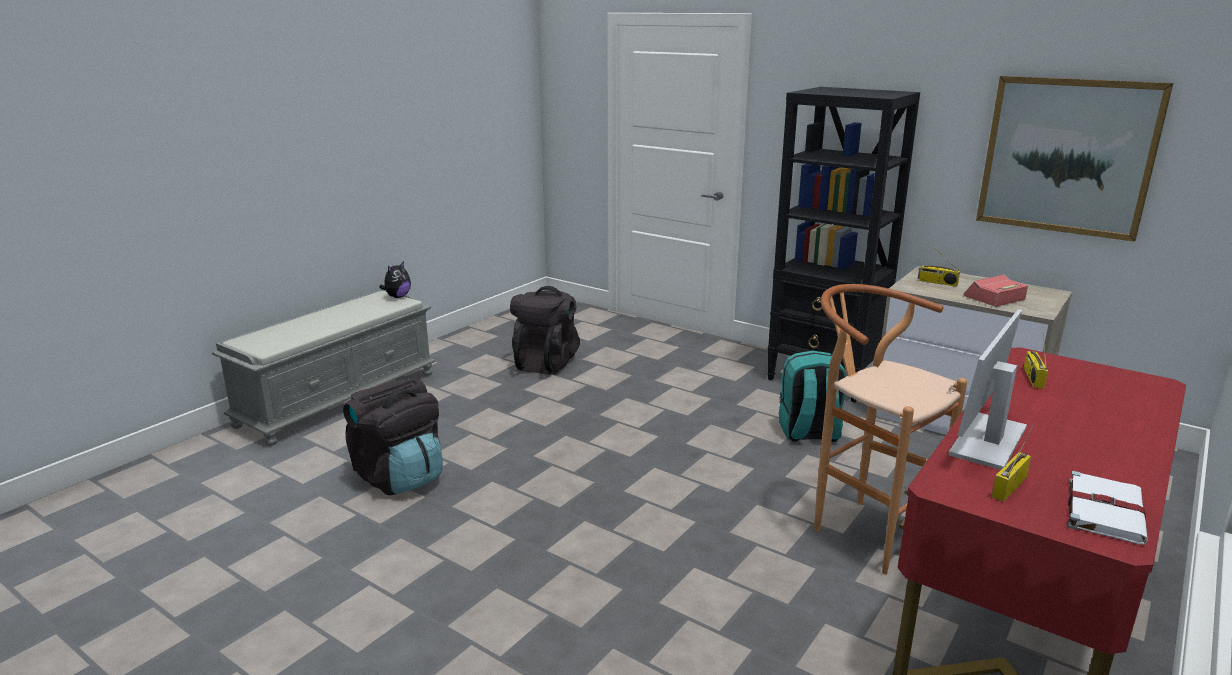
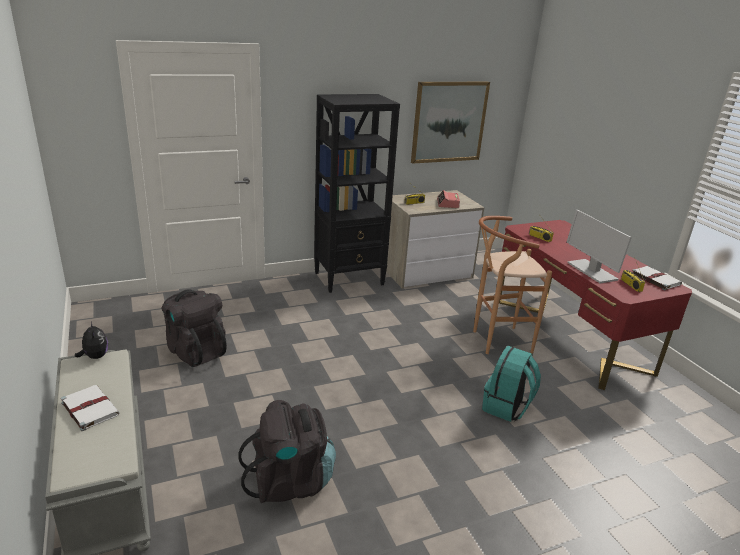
camera: 60 degrees left, 5 degrees up
(326, 318) = (89, 408): none -> white book
(809, 433) = (399, 311): turquoise backpack -> turquoise backpack (506, 407)

